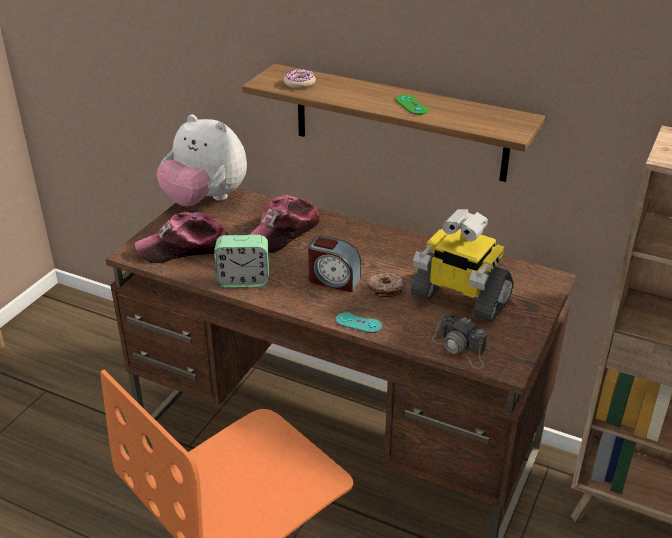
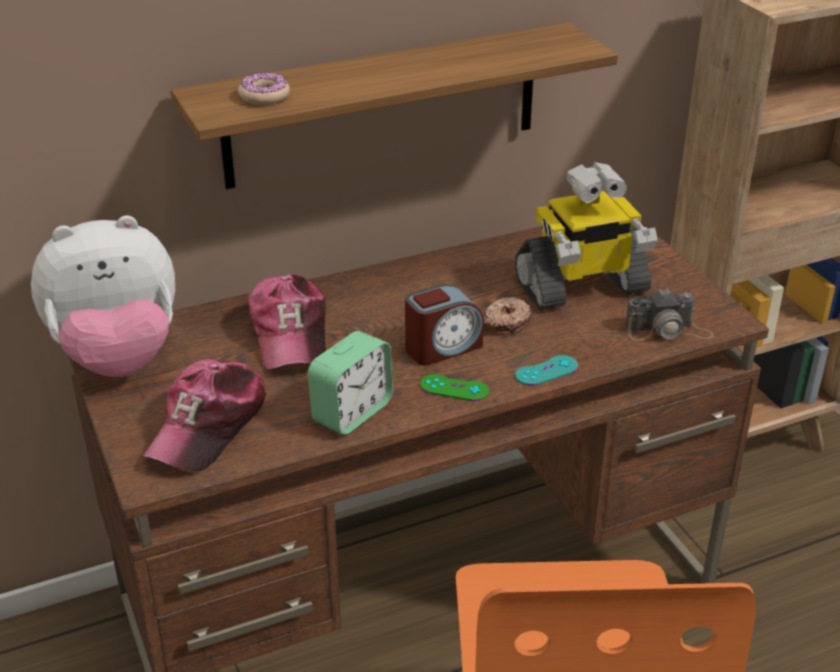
camera: 50 degrees left, 0 degrees up
(412, 105) = (437, 65): green game controller -> green game controller (454, 388)

